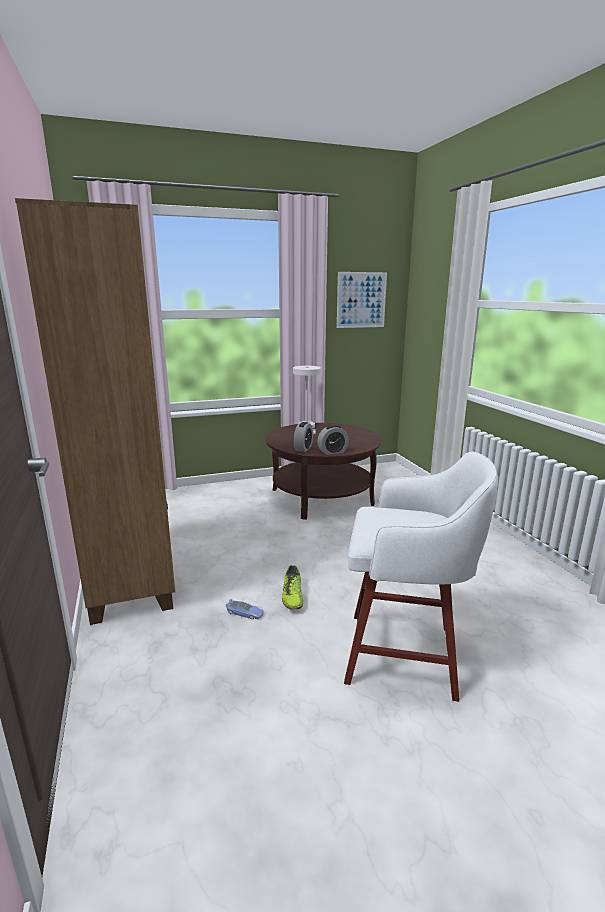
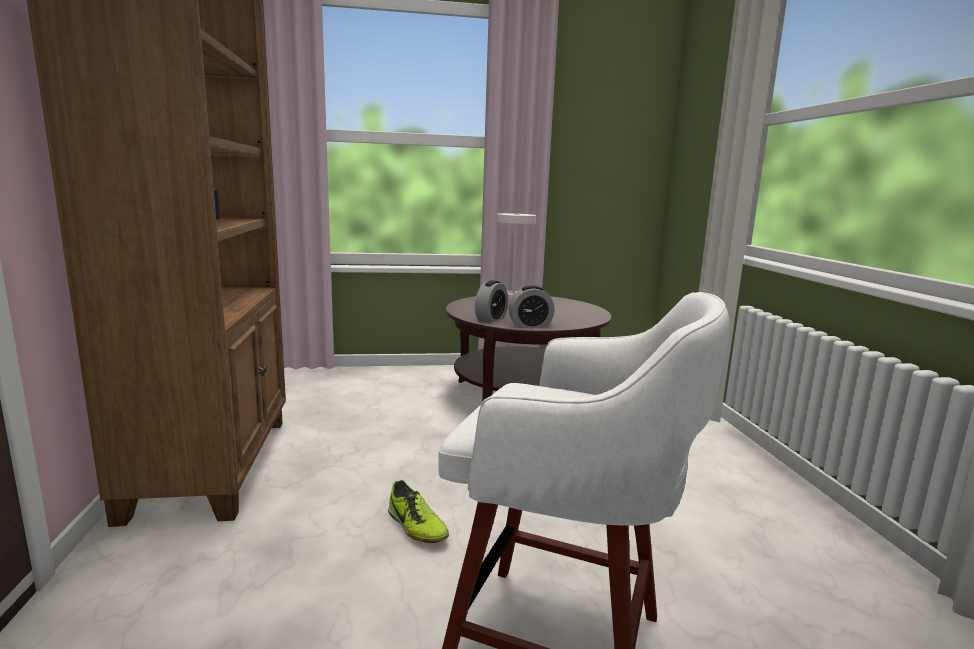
camera: 10 degrees right, 5 degrees down
(245, 613) = (332, 541): toy car -> none
(292, 597) = (416, 527): shoe -> shoe turned 45 degrees counterclockwise
(361, 300) = (604, 131): picture -> none

